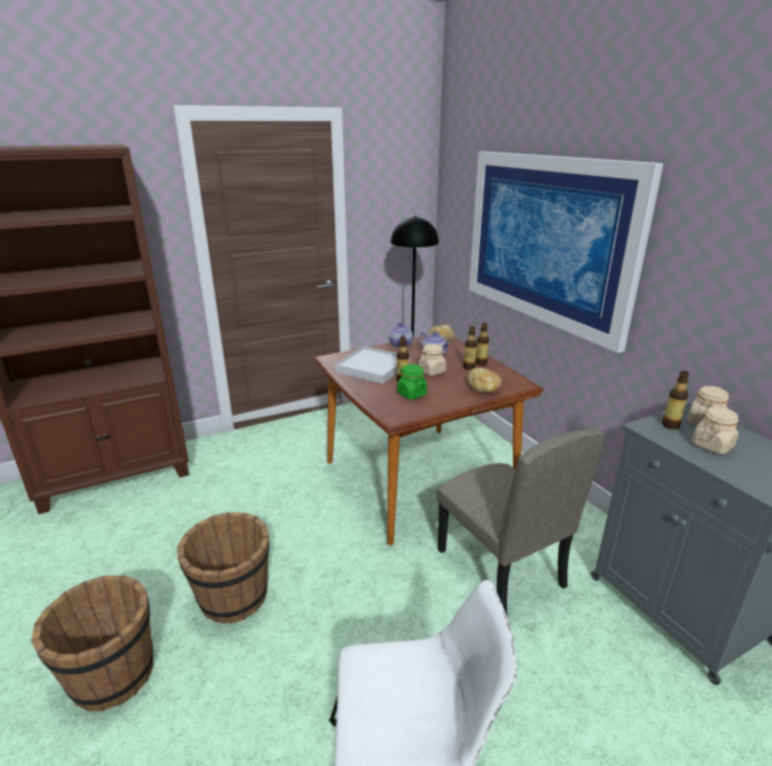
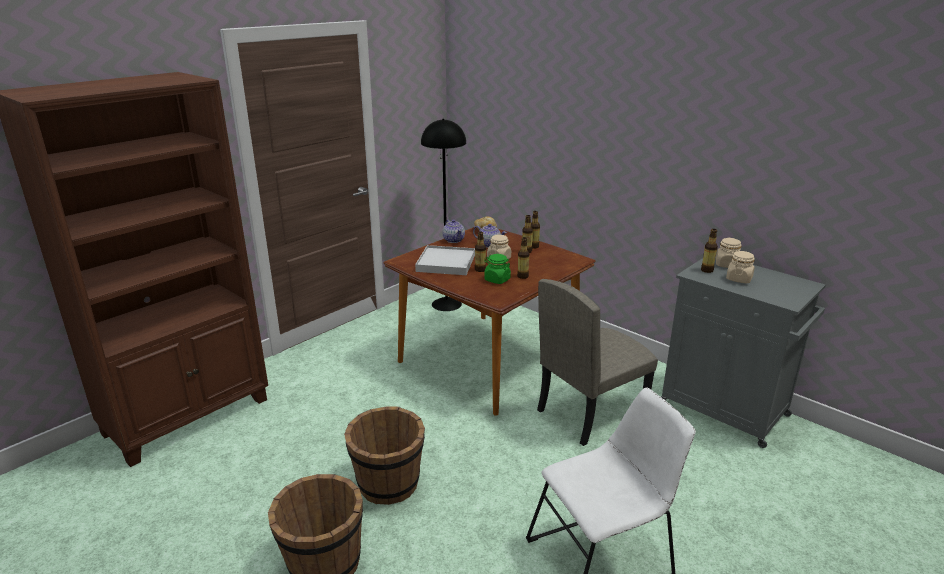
camera: 20 degrees left, 0 degrees up
(443, 395) = (522, 276): none -> bottle
(483, 389) = (551, 267): bread -> none
(499, 568) = (590, 412): beige chair -> beige chair turned 105 degrees clockwise
(547, 240) = (573, 135): picture -> none

